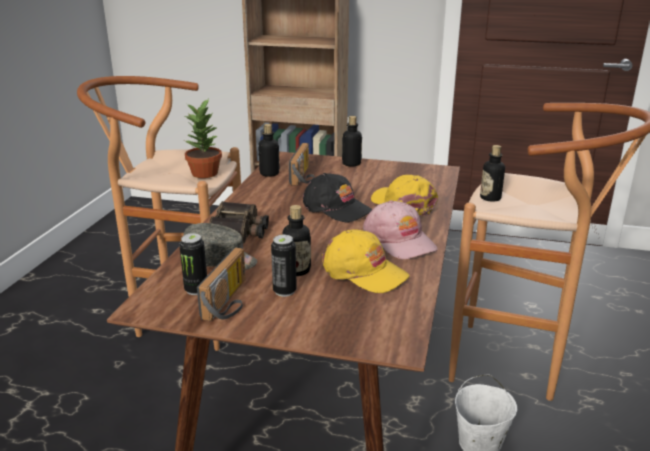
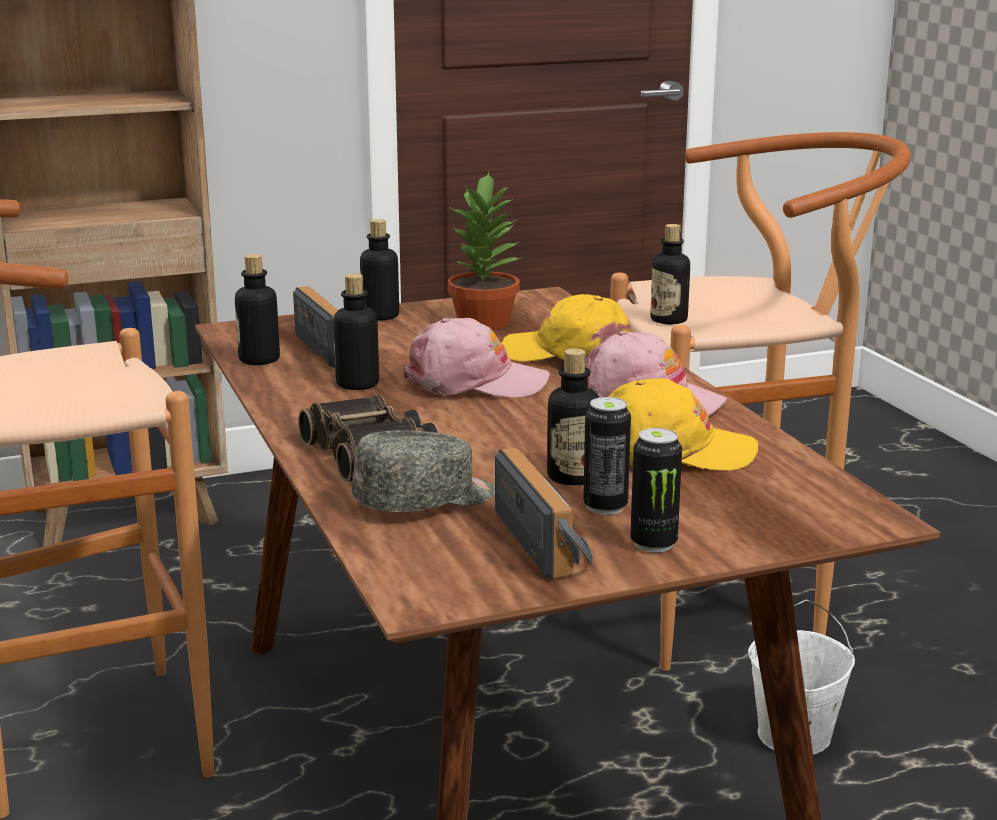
camera: 35 degrees left, 5 degrees down
(196, 290) = (463, 547): can -> can (653, 544)
(205, 173) = (123, 387): potted plant -> potted plant (485, 322)
(287, 195) = (357, 384): none -> bottle
(336, 208) = (475, 382): black cap -> pink cap

